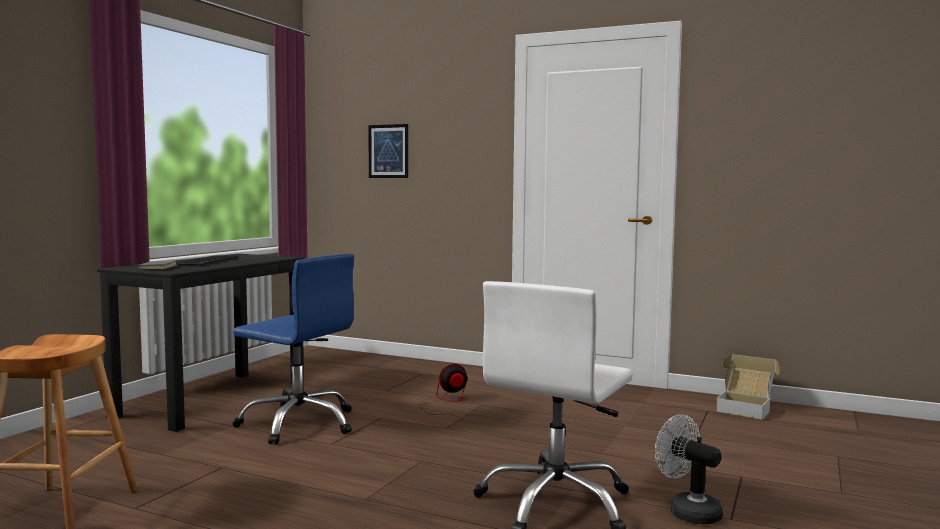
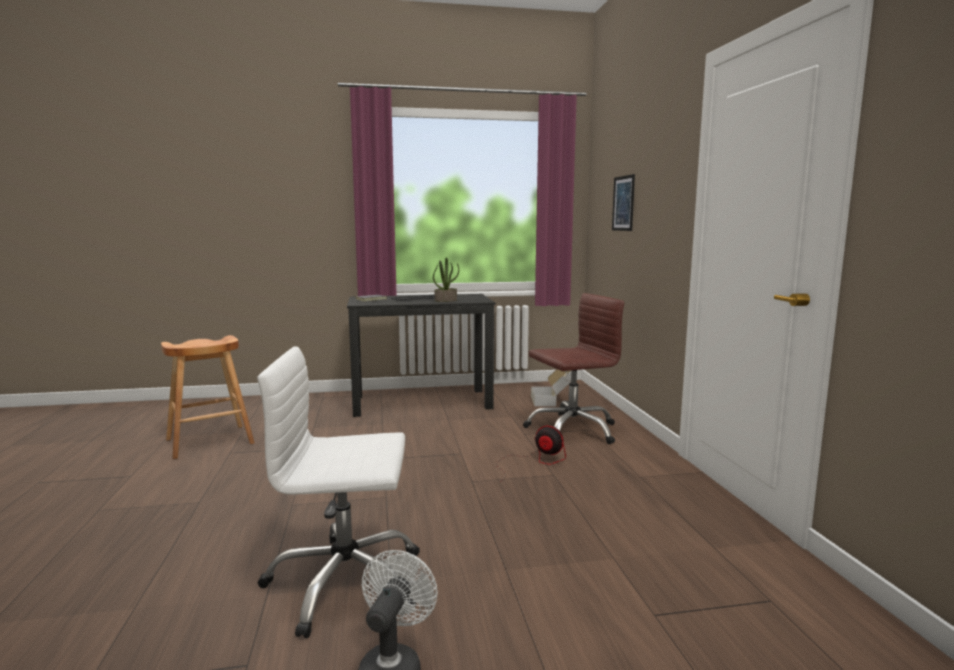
camera: 55 degrees right, 5 degrees up
(249, 260) = (446, 300): none -> potted plant
(299, 423) = (410, 437): blue office chair -> none
(411, 378) = (572, 430): none -> brown office chair
(745, 409) = (844, 631): cardboard box -> cardboard box (551, 401)

